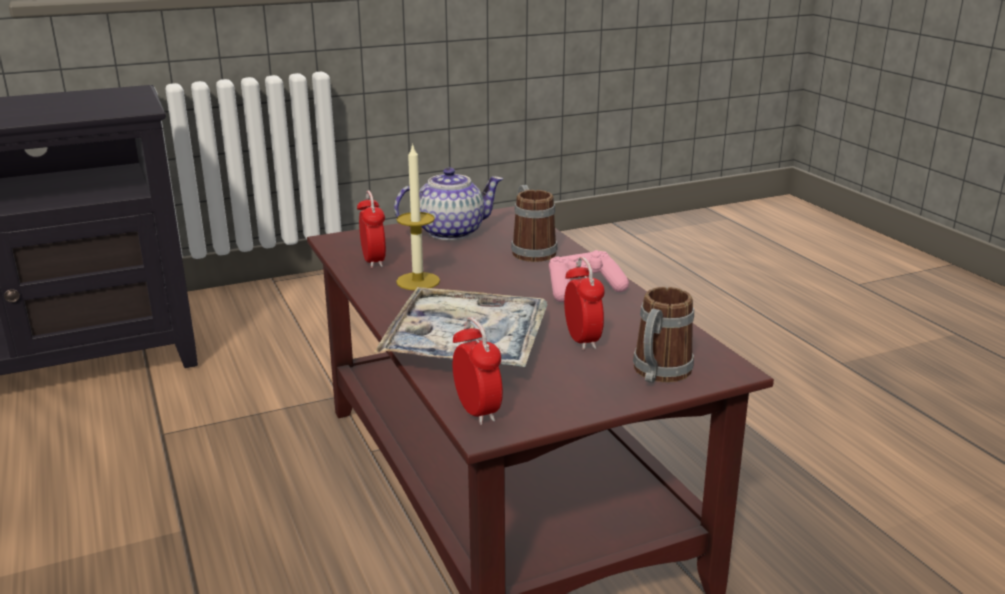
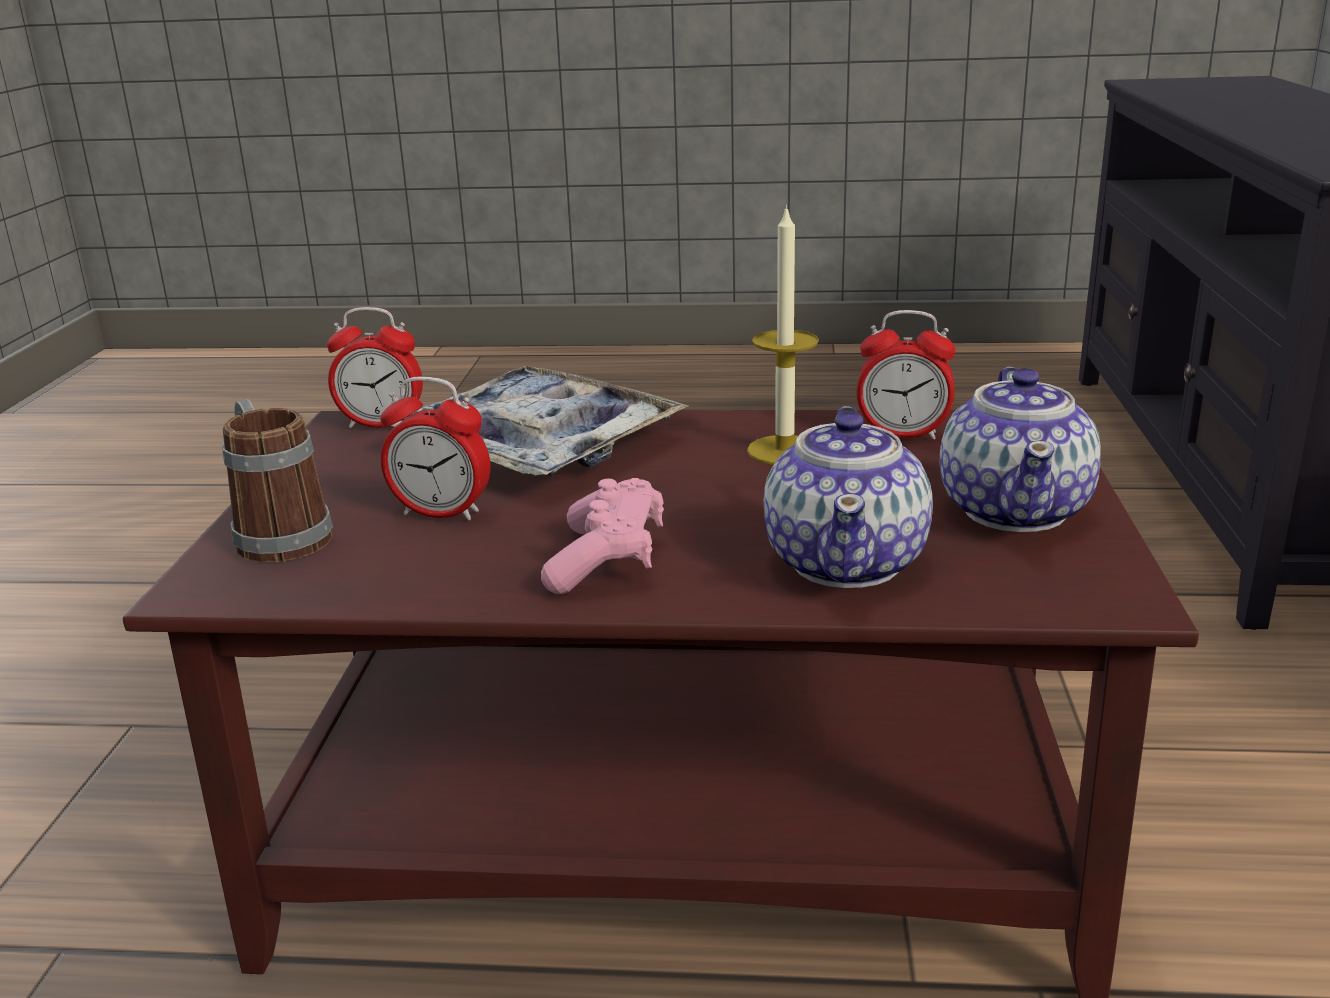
camera: 120 degrees right, 0 degrees up
(530, 250) = (847, 562): mug -> teapot

